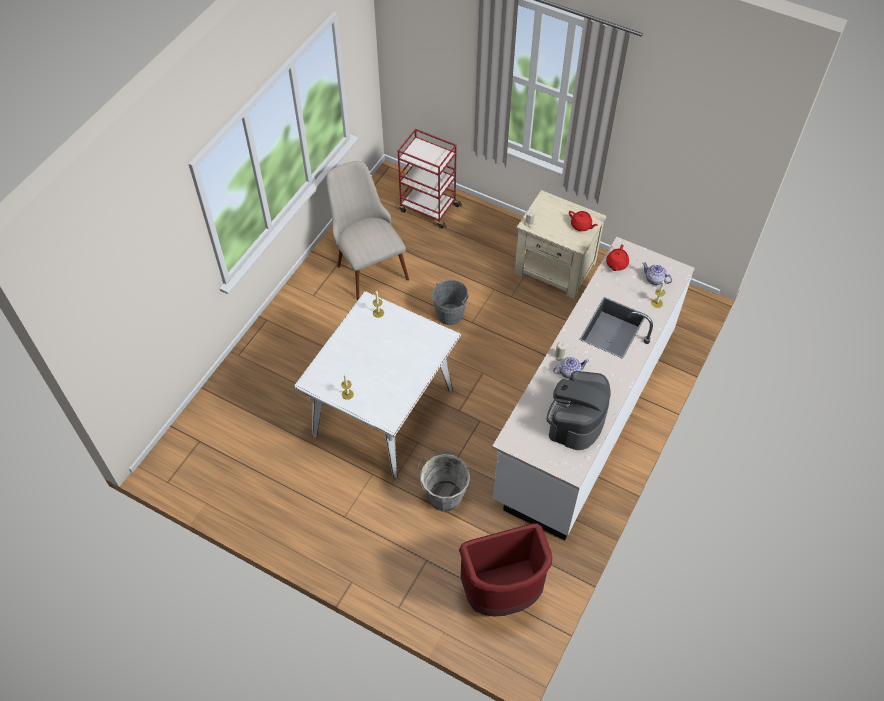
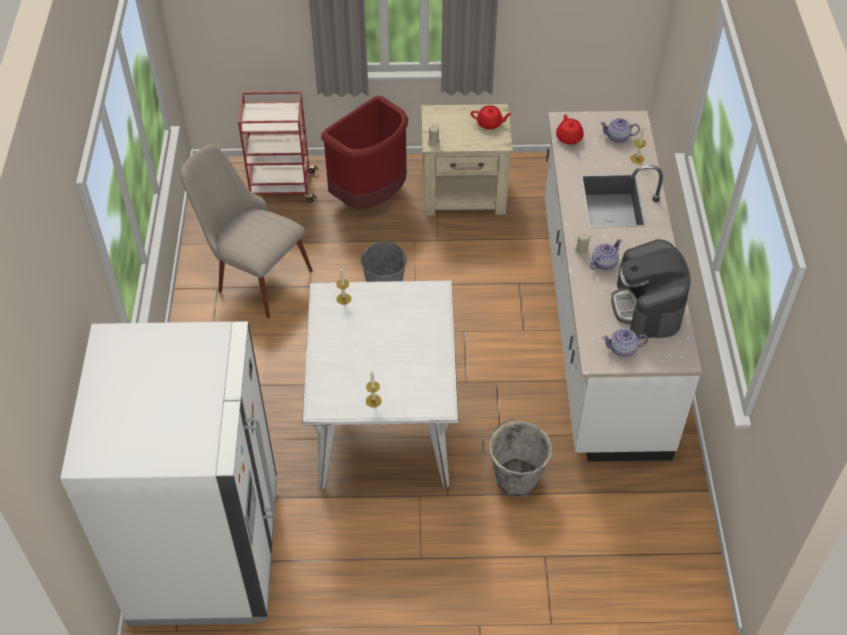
camera: 30 degrees left, 5 degrees down
(217, 441) = (206, 551): none -> white fridge
(503, 593) = (649, 546): red trash can -> red trash can (371, 195)
(534, 442) = (623, 349): none -> teapot

